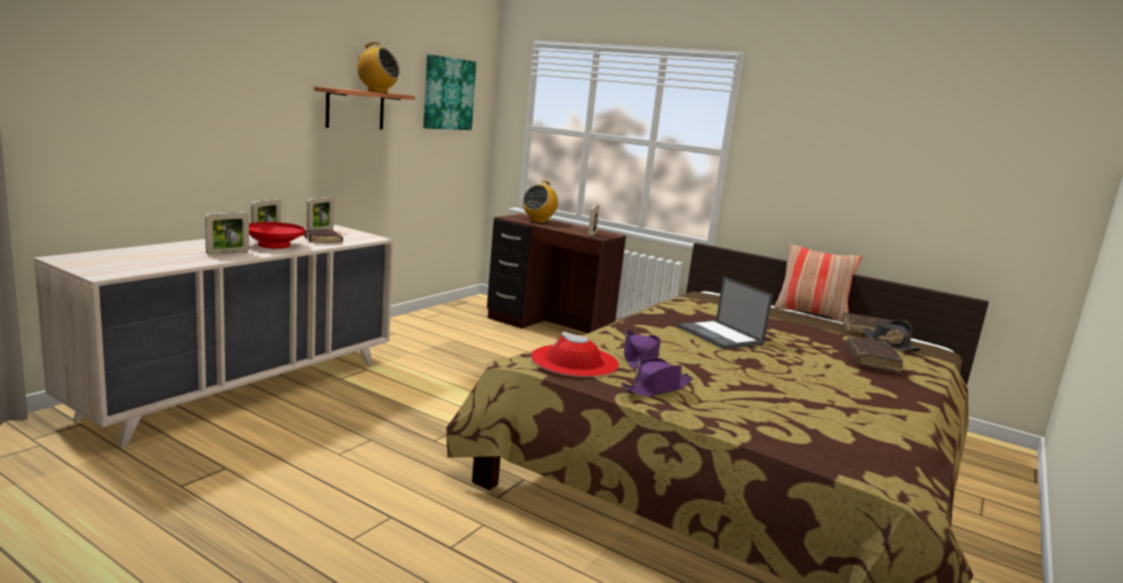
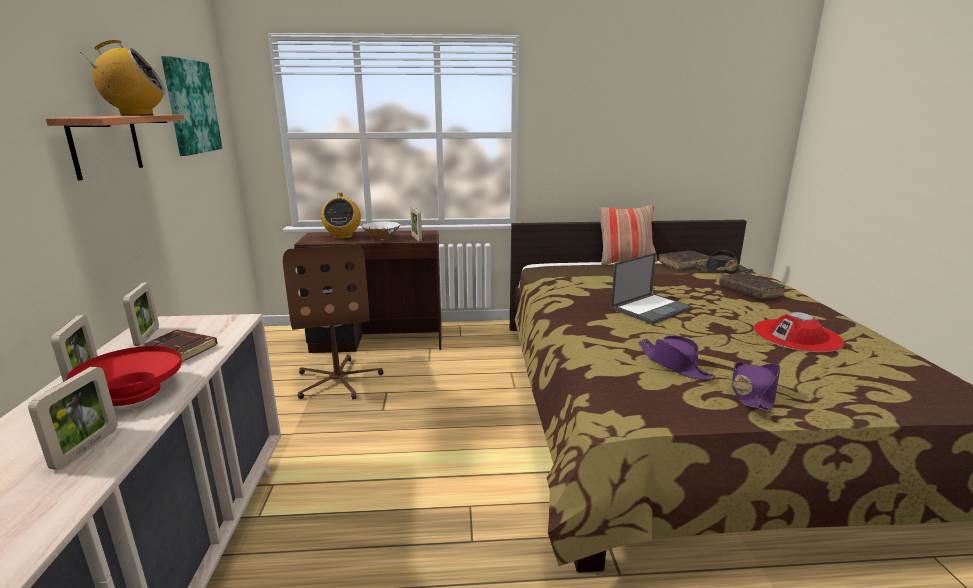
camera: 35 degrees left, 5 degrees up
(483, 339) = (338, 380): none -> brown office chair
(563, 228) = (381, 239): none -> white bowl
(574, 361) = (650, 395): red hat -> red hat (797, 336)
(720, 335) = (651, 308): laptop -> laptop turned 60 degrees counterclockwise

